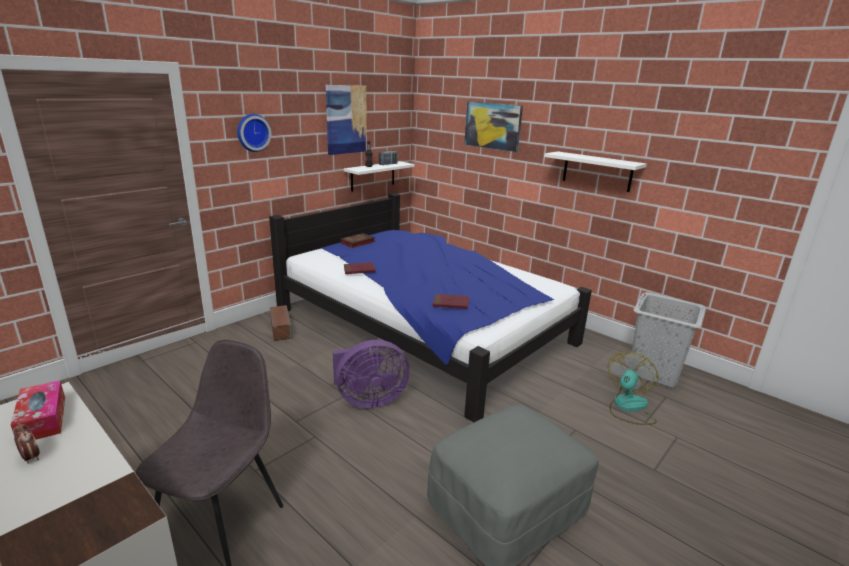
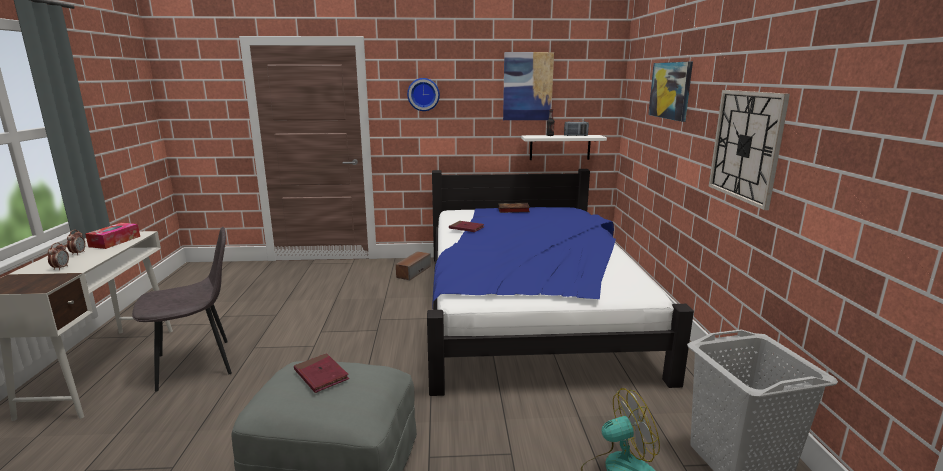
camera: 45 degrees right, 5 degrees down
(73, 484) = (61, 268): none -> alarm clock
(368, 400) = (385, 340): purple fan -> none
(451, 303) = (478, 269): red book -> red book (321, 375)
(597, 171) = (746, 146): white shelf -> wall clock

